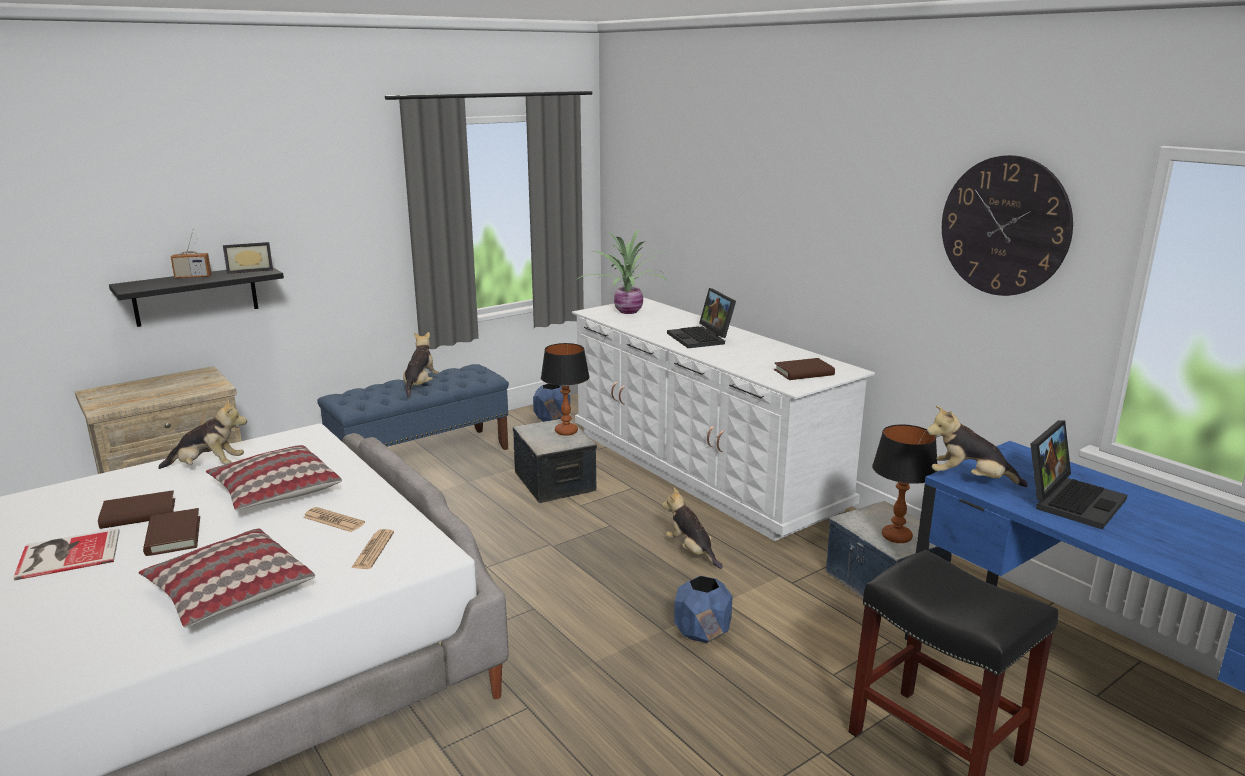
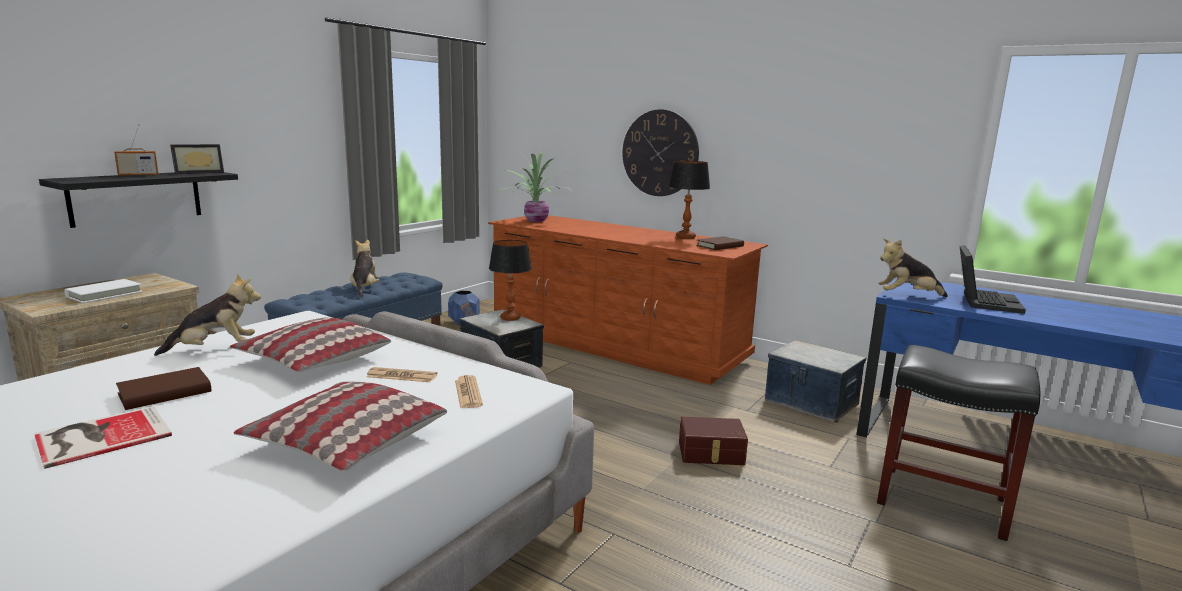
camera: 20 degrees left, 5 degrees down
(155, 393) = (104, 294): none -> white book
(173, 536) = (228, 406): brown book -> none
(691, 551) = (654, 399): plush toy -> none
(701, 469) = (614, 344): white dresser -> brown dresser
(702, 338) = (616, 232): laptop -> none
(703, 633) = (711, 453): blue planter -> brown storage box
(897, 537) = (827, 360): table lamp -> table lamp (685, 237)
(1004, 226) = (877, 117): wall clock -> wall clock (660, 153)

